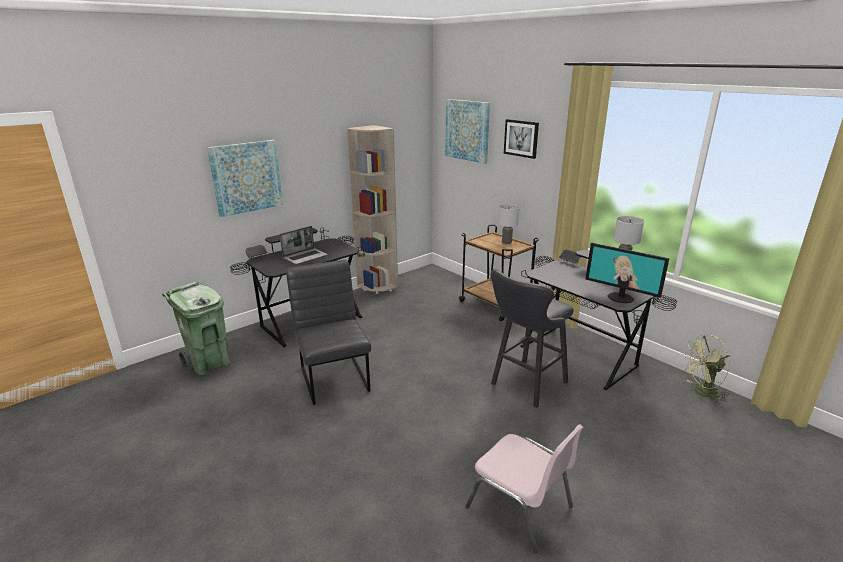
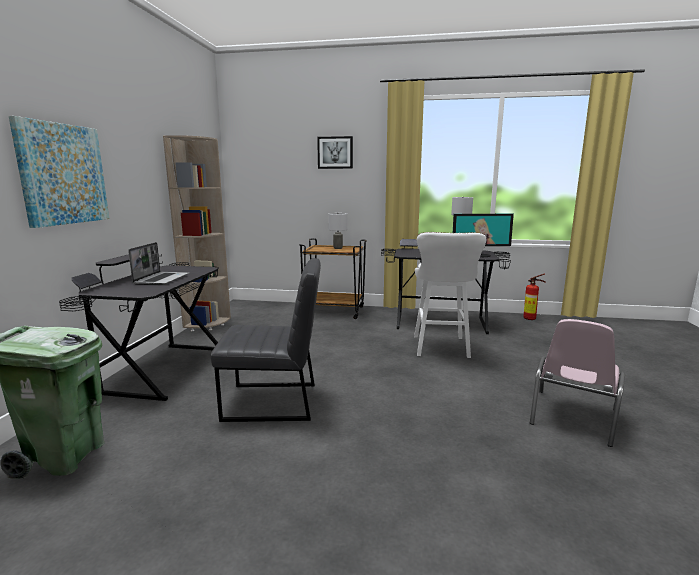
camera: 40 degrees left, 10 degrees down
(334, 377) = (274, 402): grey chair -> grey chair turned 150 degrees clockwise
(467, 130) = (270, 153): picture -> none
(520, 507) = (572, 417): pink chair -> pink chair turned 120 degrees clockwise
(524, 386) = (441, 349): black stool -> white stool
(702, 392) = (531, 319): green fan -> fire extinguisher

